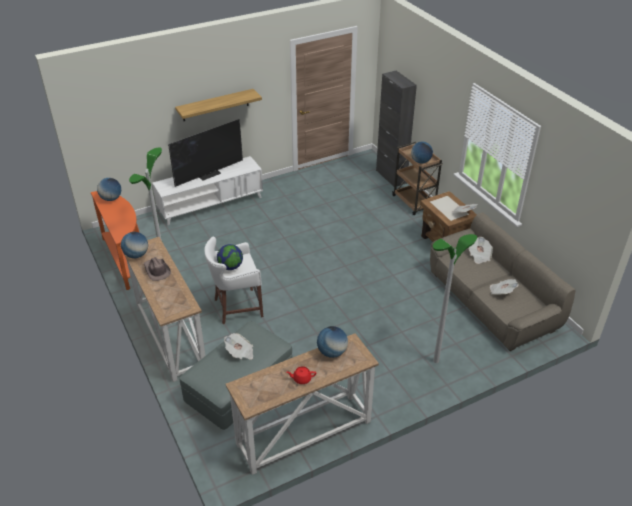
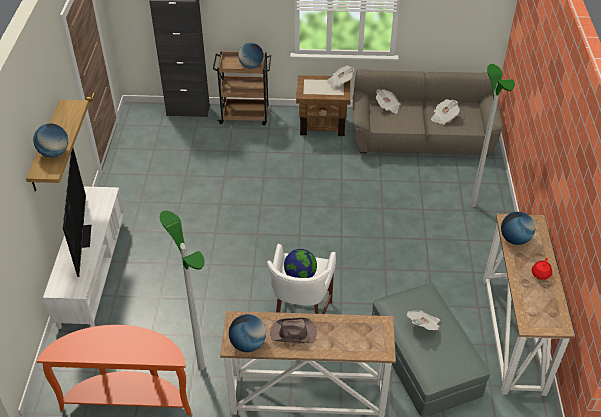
camera: 60 degrees left, 5 degrees up
(111, 199) = (76, 341): globe -> globe (54, 153)

